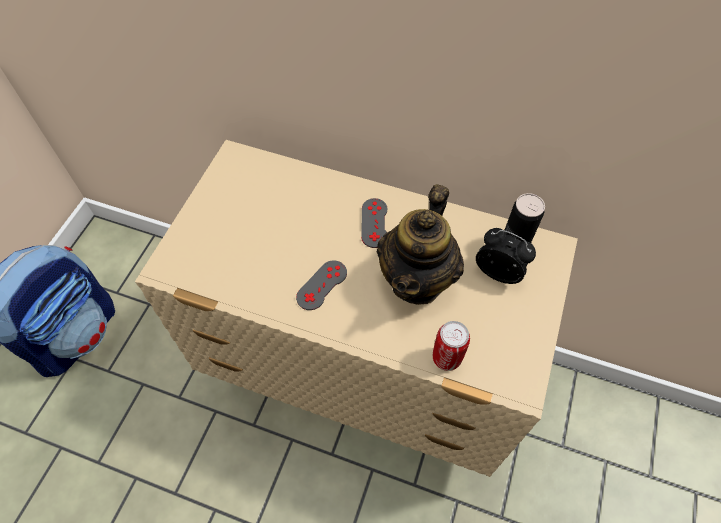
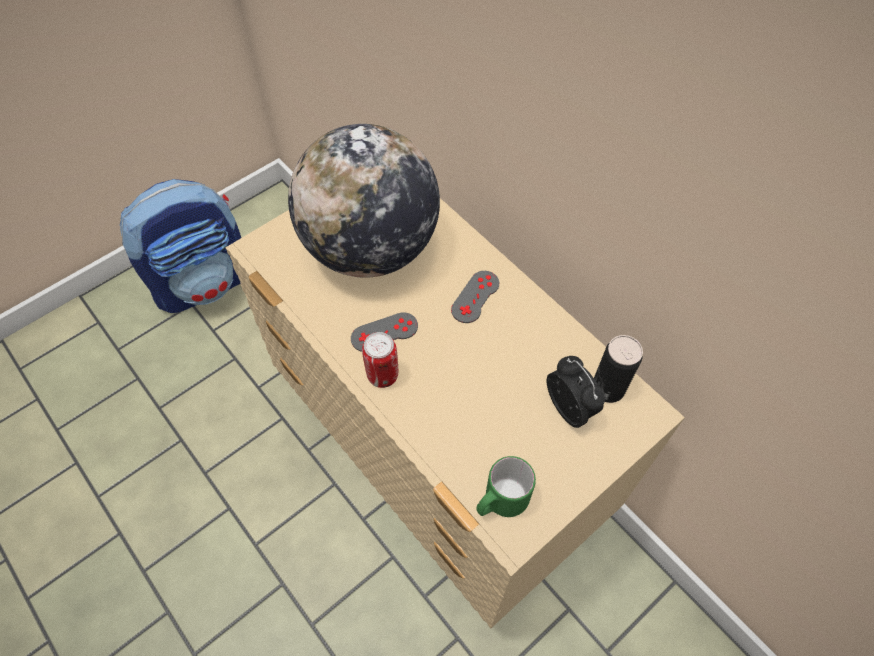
camera: 30 degrees right, 0 degrees up
(265, 224) = (370, 248): none -> globe
(417, 279) = (480, 373): teapot -> none
(446, 358) = (456, 464): can -> can (382, 375)
(497, 368) = (500, 502): none -> green mug

